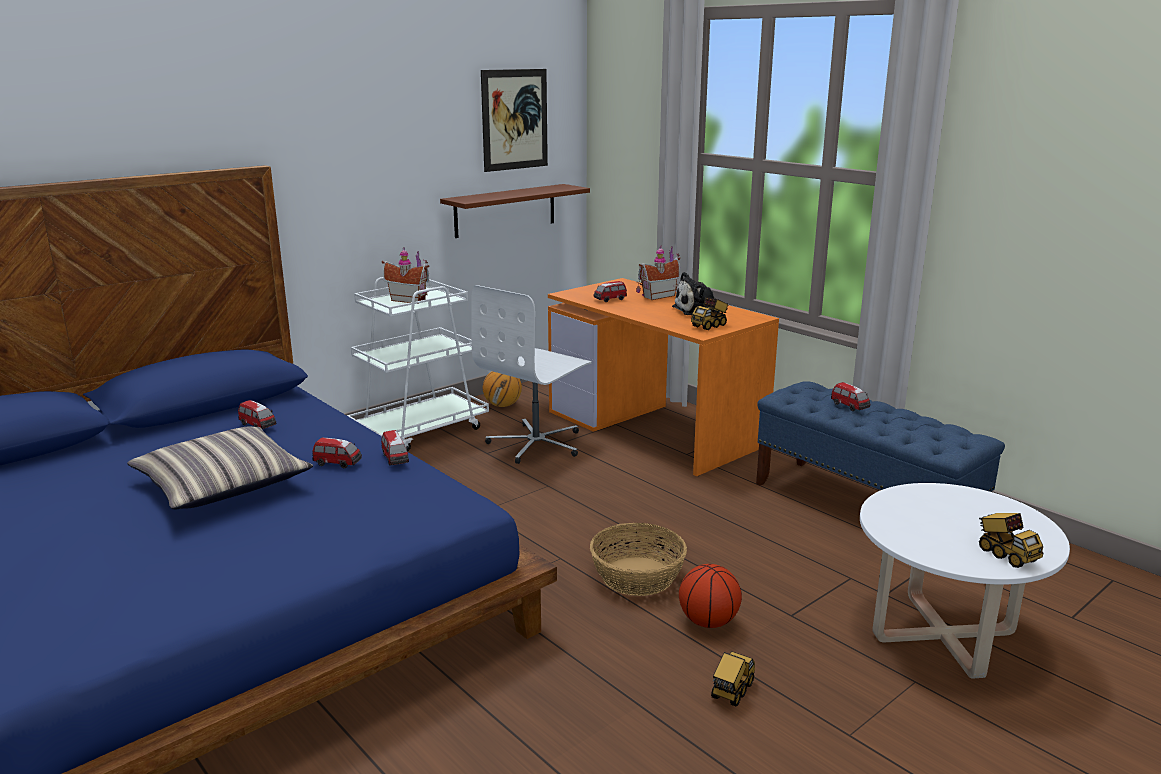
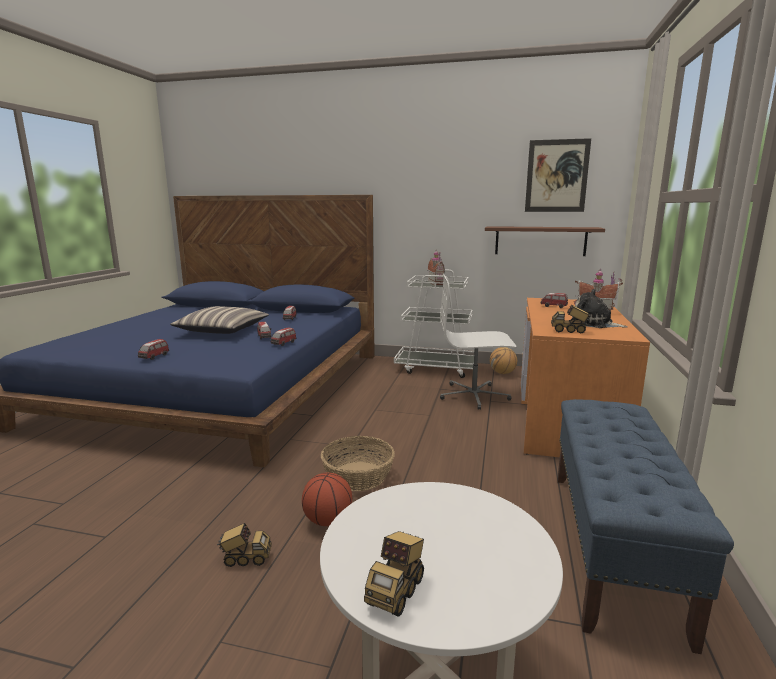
camera: 55 degrees right, 5 degrees down
(850, 406) = (615, 430): toy car -> toy car (154, 357)

